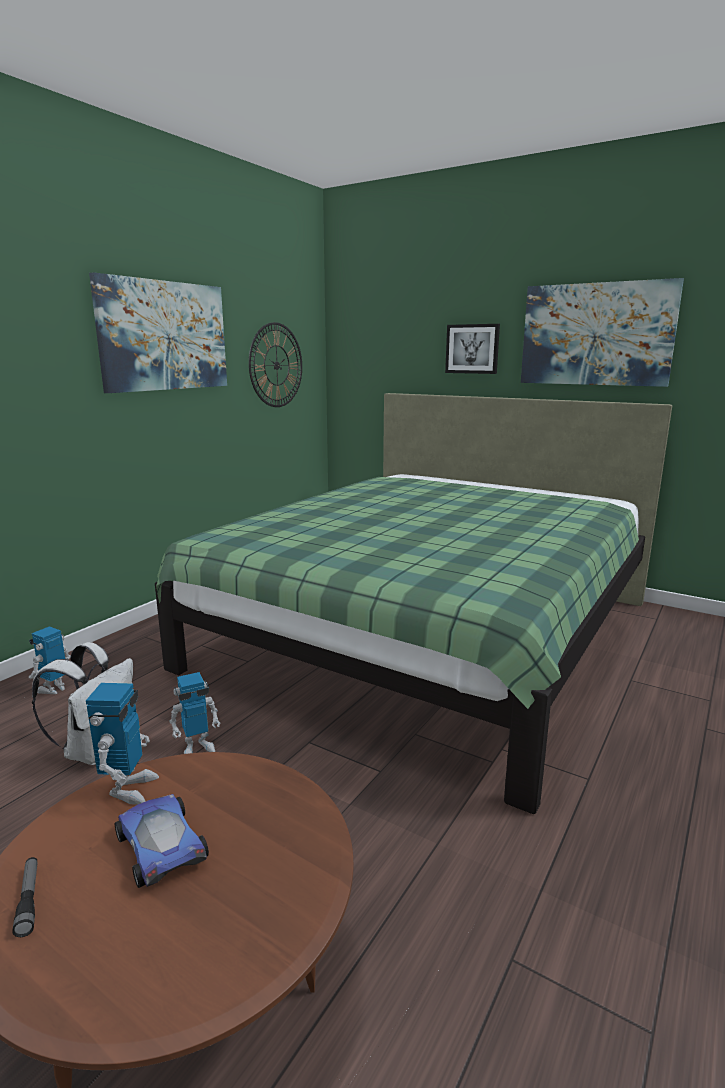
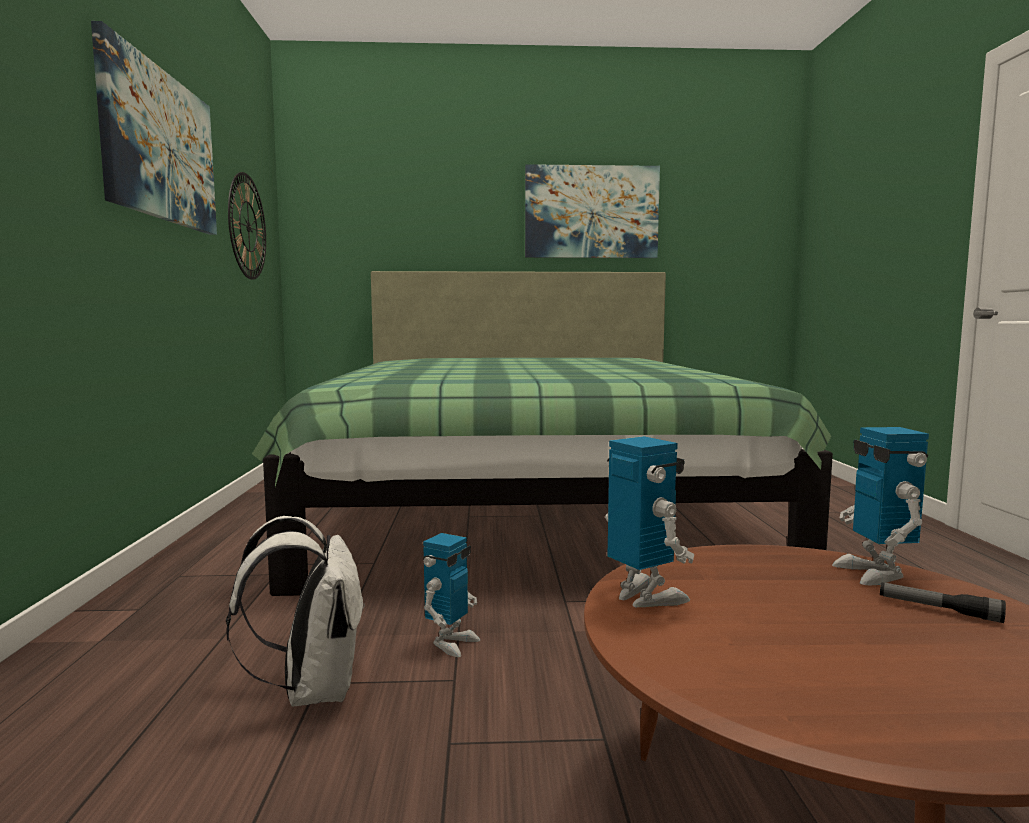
camera: 35 degrees left, 10 degrees down
(29, 900) = (789, 699): flashlight -> flashlight (938, 610)
(54, 689) = (112, 659): toy robot -> toy robot (875, 573)
(161, 845) = (788, 615): toy car -> none
(472, 349) = (469, 224): picture -> none

